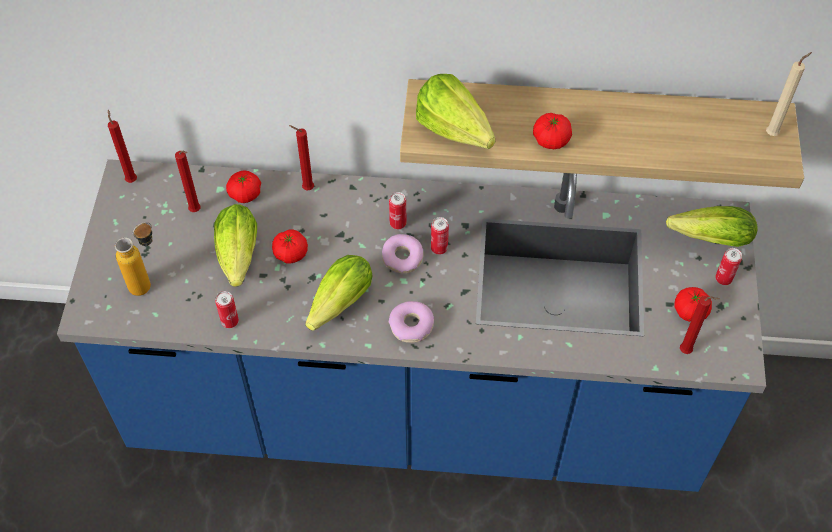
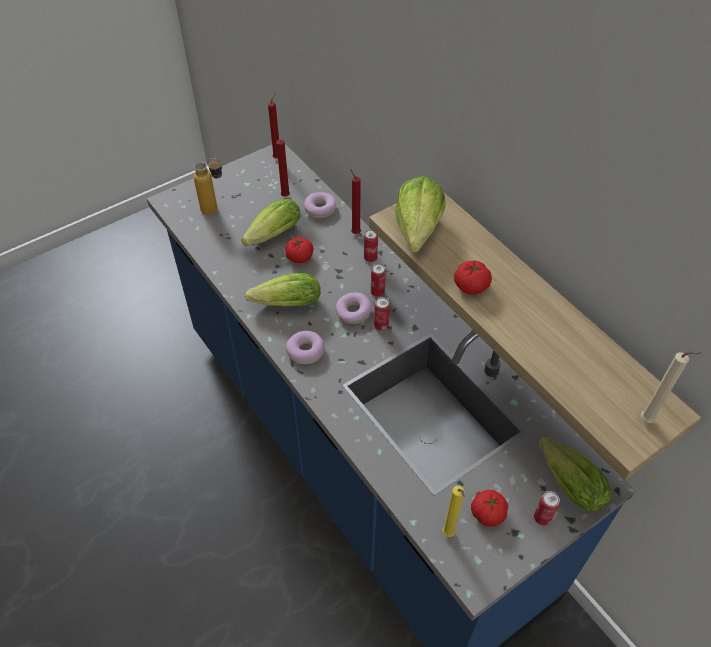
camera: 50 degrees right, 5 degrees down
(230, 321) = (223, 262): can -> can (370, 258)
(245, 194) = (320, 209): tomato -> donut
(687, 352) = (449, 535): red candle -> yellow candle

